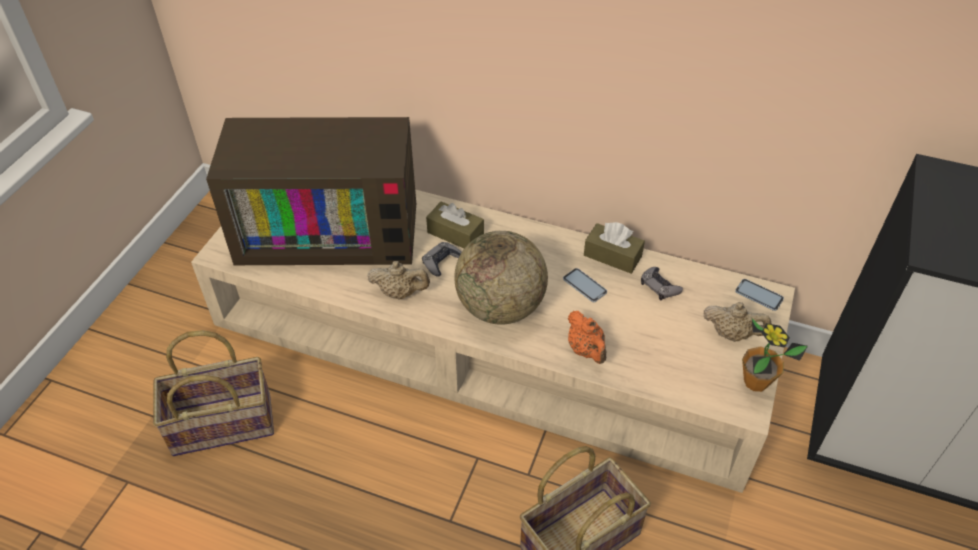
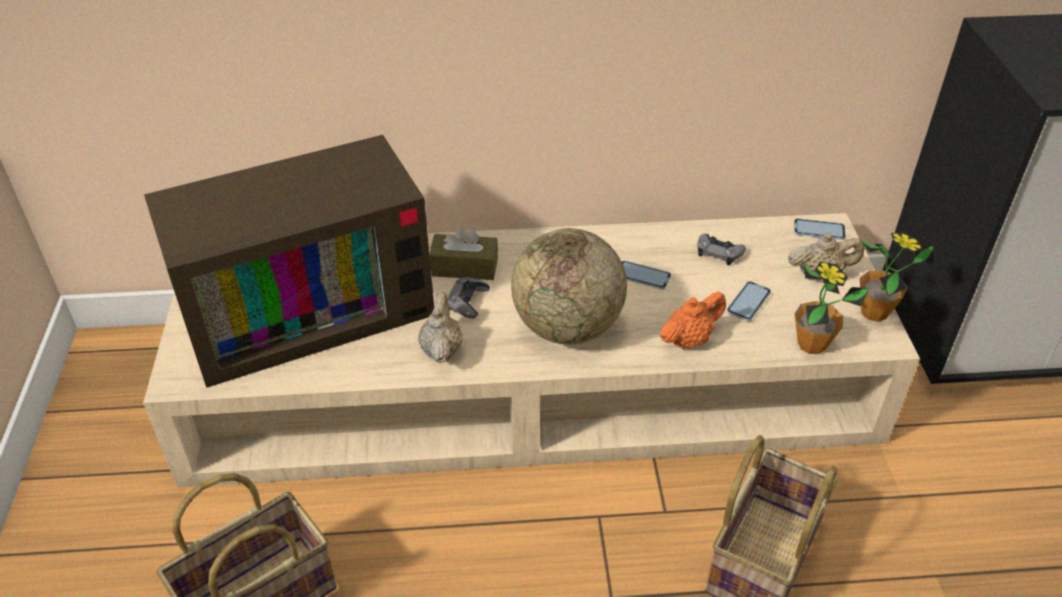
camera: 25 degrees left, 5 degrees down
(400, 293) = (441, 350): beige teapot -> beige teapot turned 75 degrees counterclockwise
(586, 350) = (689, 339): orange teapot -> orange teapot turned 75 degrees counterclockwise
(612, 256) = (650, 238): brown tissue box -> none
(655, 336) = (748, 302): none -> phone
(682, 390) = (811, 344): none -> potted plant

